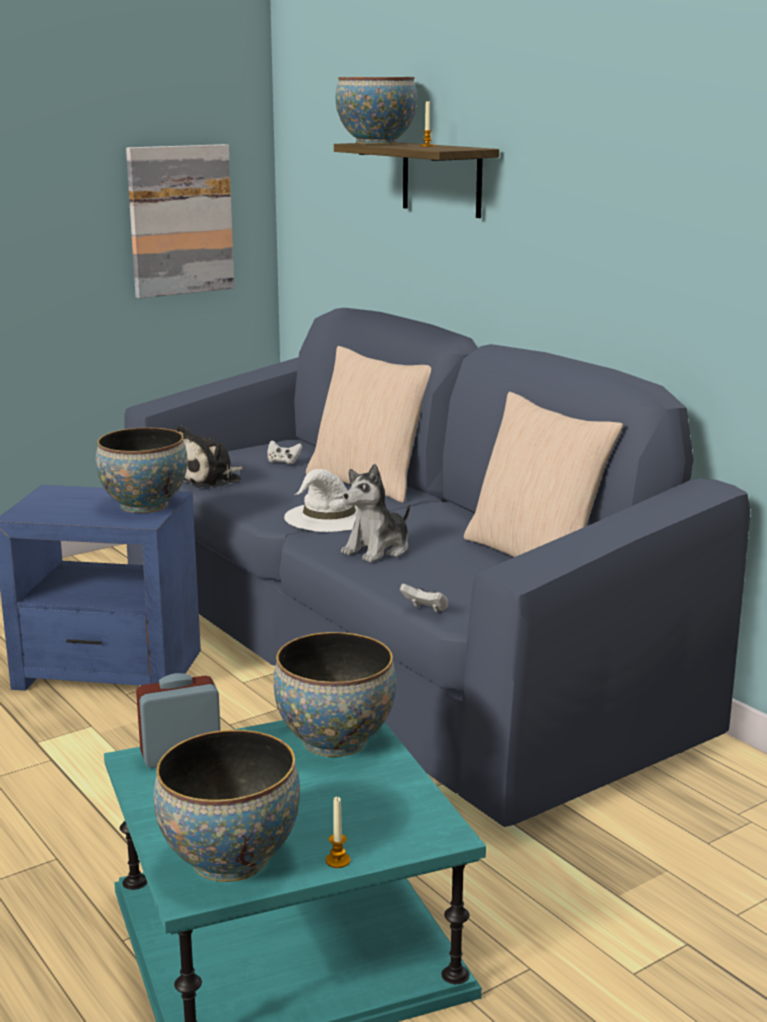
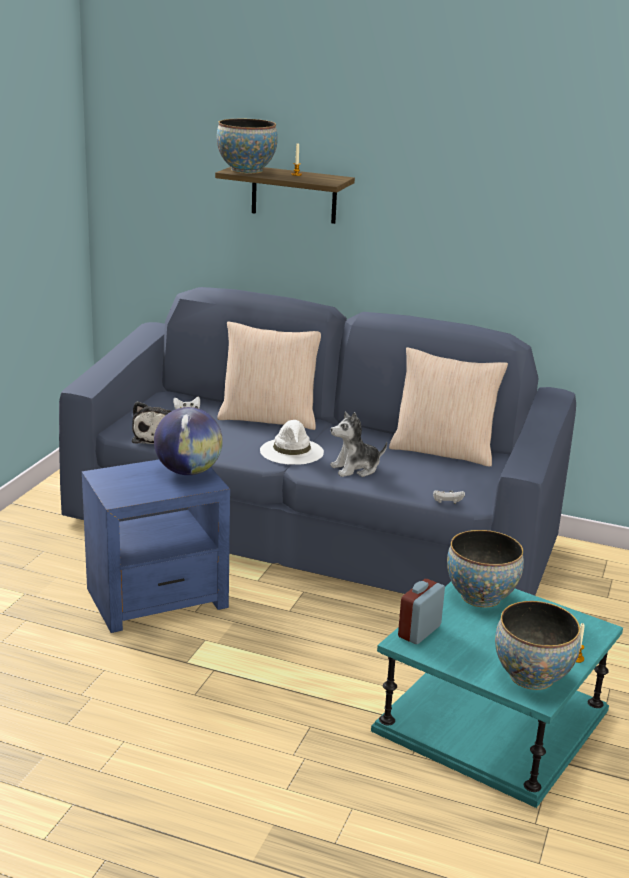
camera: 35 degrees left, 5 degrees up
(144, 505) = (188, 471): bowl -> globe
(180, 220) = (41, 227): picture -> none
(378, 550) = (355, 469): plush toy -> plush toy turned 60 degrees clockwise

